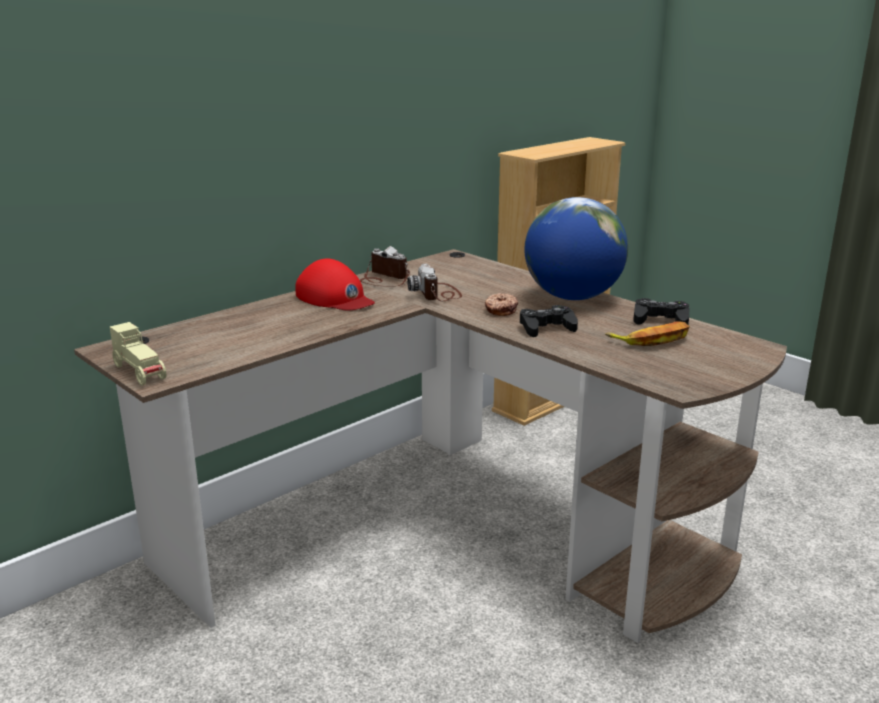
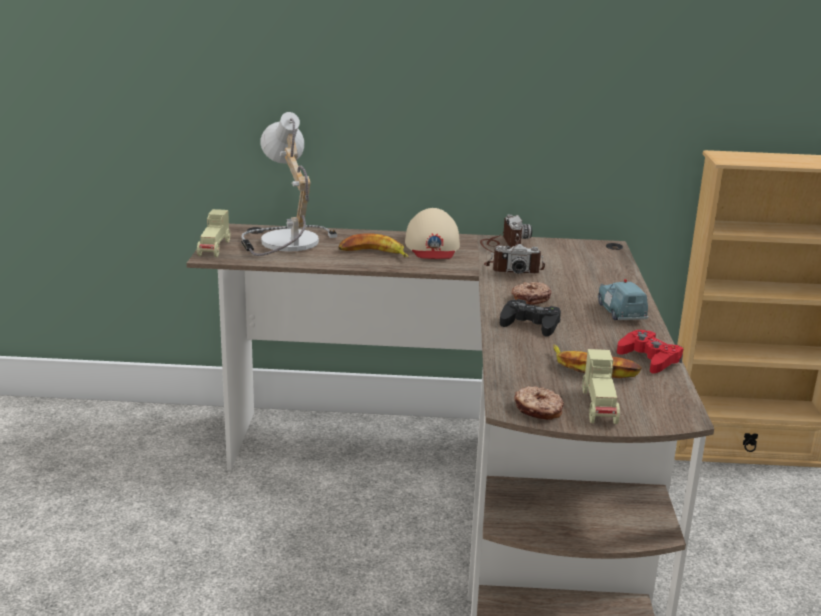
camera: 45 degrees right, 0 degrees up
(196, 340) = (283, 241): none -> table lamp
(304, 321) = (373, 254): none -> banana
(335, 298) = (432, 246): red cap -> beige cap
(437, 294) = (513, 269): camera -> camera turned 120 degrees counterclockwise
(573, 297) = (621, 312): globe -> blue toy car
(660, 320) = (649, 359): black game controller -> red game controller
(696, 382) = (538, 410): none -> donut
(716, 362) = (600, 407): none -> beige toy car

